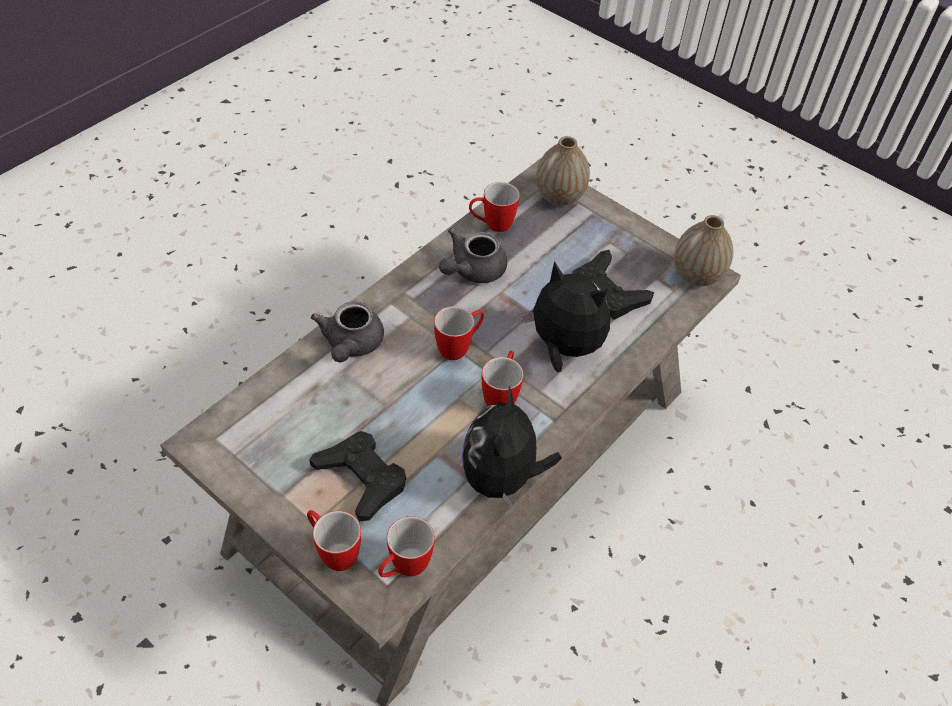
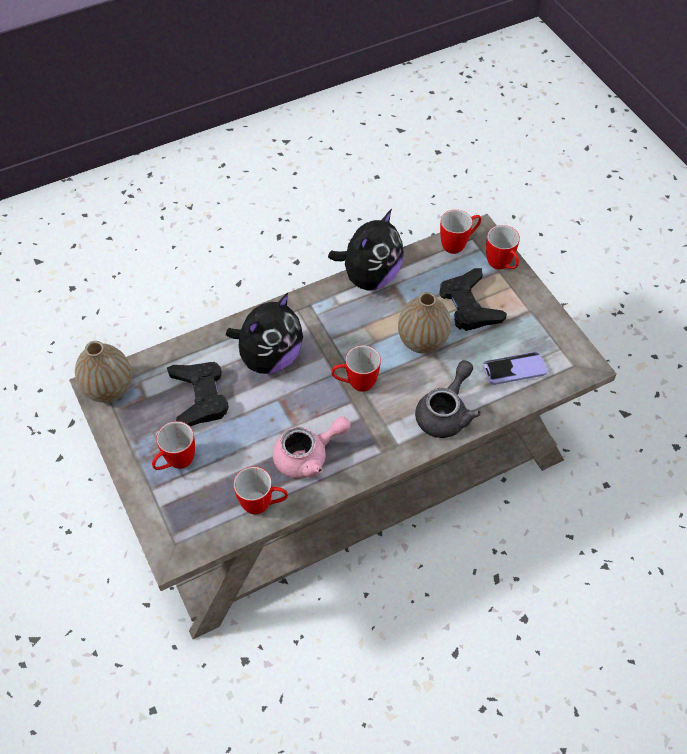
camera: 155 degrees left, 5 degrees up
(286, 412) = (514, 369): none -> phone
(472, 270) = (309, 456): grey teapot -> pink teapot
(501, 395) = (340, 334): mug -> mug (175, 463)
(559, 197) = (174, 520): vase -> vase (422, 341)
(563, 347) = (269, 358): plush toy -> plush toy turned 105 degrees counterclockwise

